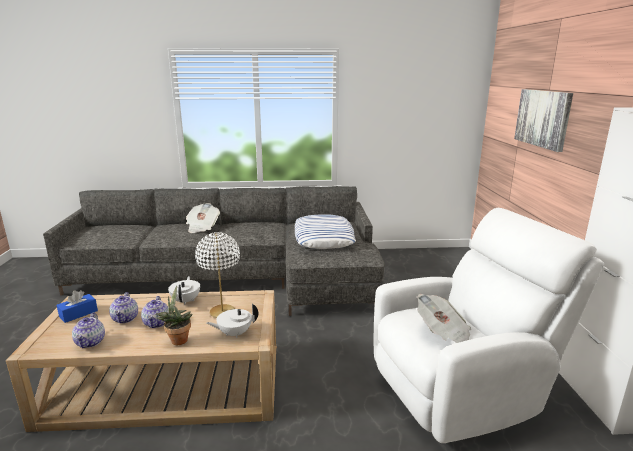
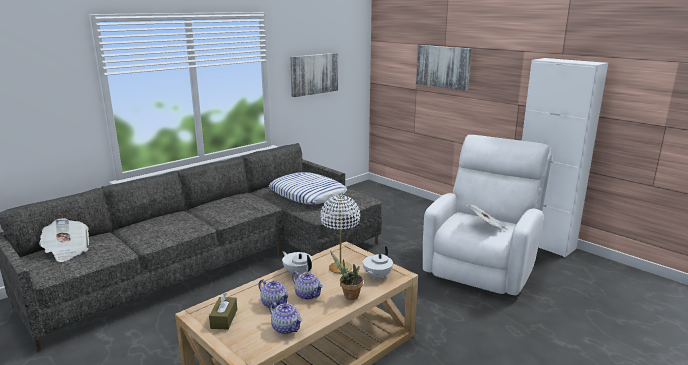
camera: 40 degrees left, 0 degrees up
(78, 313) = (224, 319): blue tissue box -> brown tissue box
(202, 227) = (180, 216): newspaper -> newspaper (67, 251)
(398, 117) = (314, 74): none -> picture

